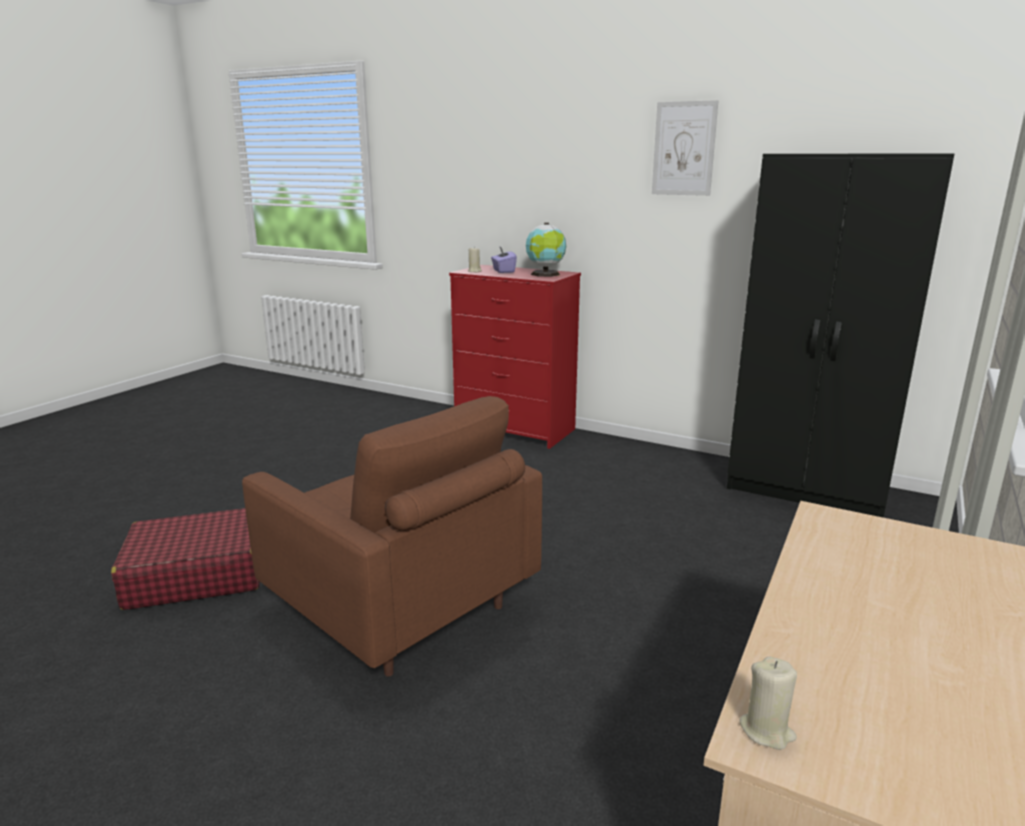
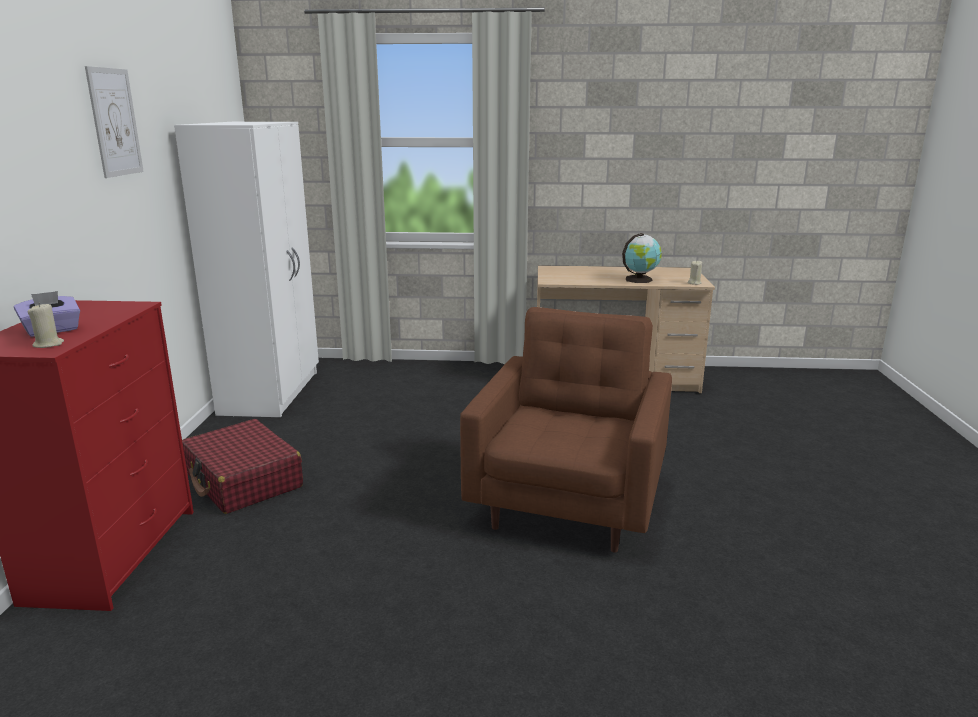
camera: 115 degrees left, 0 degrees up
(196, 575) = (643, 639): red suitcase -> red suitcase (243, 480)
(545, 274) = (97, 309): globe -> globe (639, 279)
(808, 490) = (272, 392): black wardrobe -> white wardrobe

